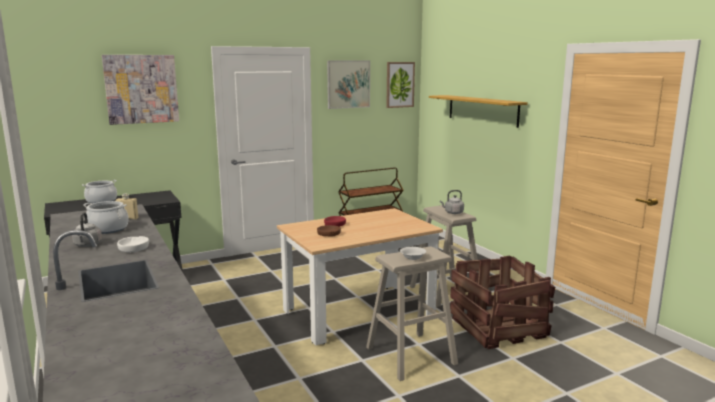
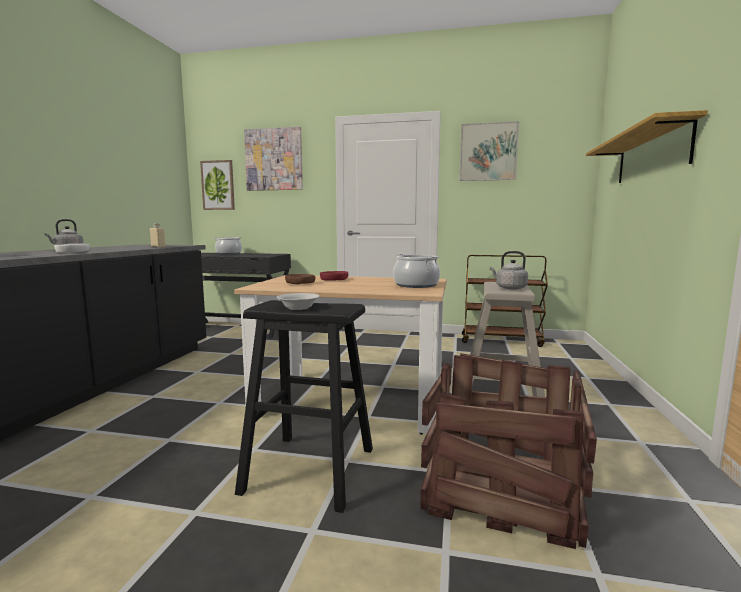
camera: 40 degrees right, 5 degrees down
(108, 229) = (120, 248): cooking pot -> cooking pot (416, 285)
(400, 84) = (565, 151): picture -> picture (218, 185)
(410, 355) = (309, 470): beige stool -> black stool

